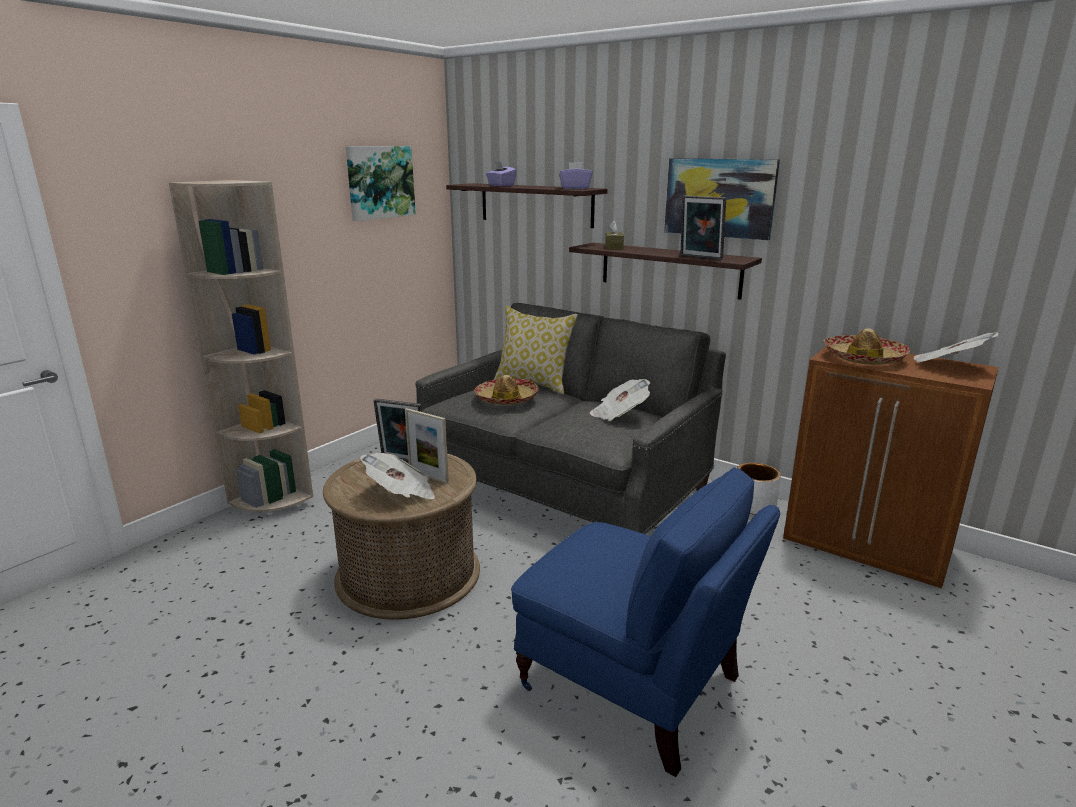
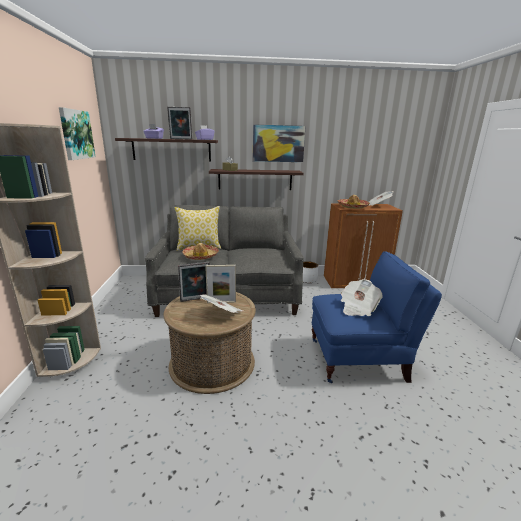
camera: 40 degrees left, 0 degrees up
(619, 414) = (262, 251): newspaper -> newspaper (358, 308)
(700, 257) = (279, 171): picture frame -> picture frame (181, 139)

